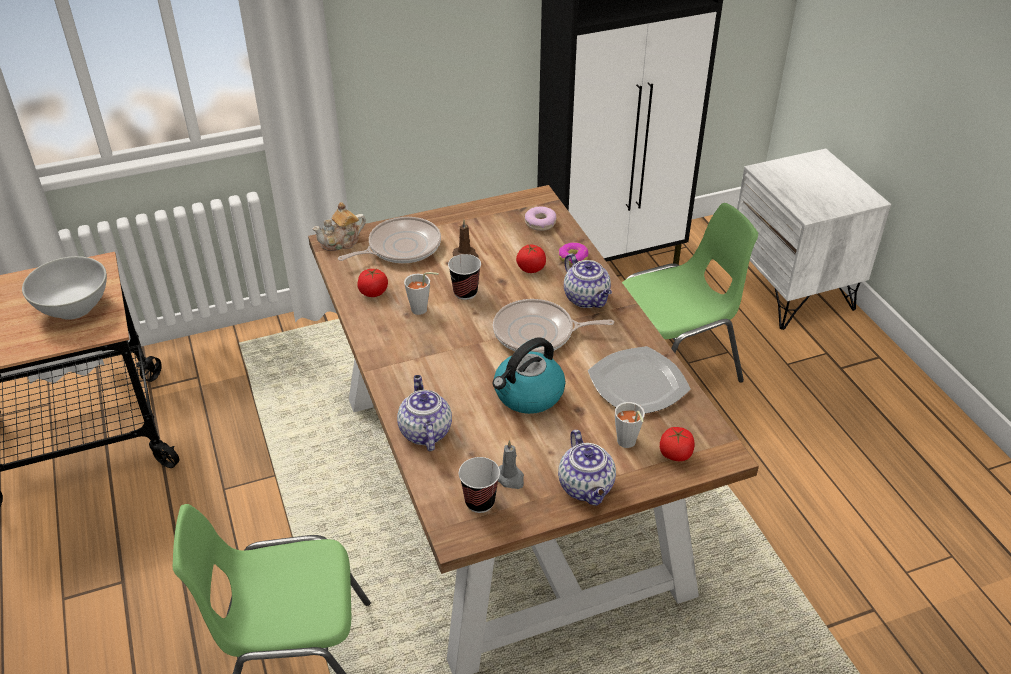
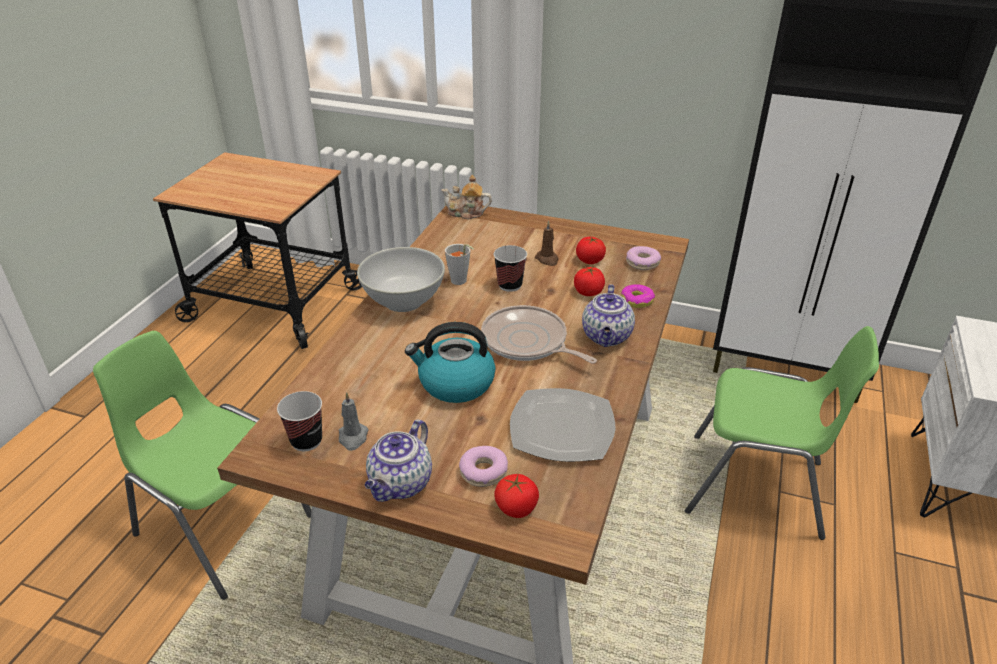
camera: 40 degrees right, 5 degrees down
(73, 308) = (274, 192): white bowl -> white bowl (403, 301)
(373, 292) = (442, 254): tomato -> tomato (590, 260)
(400, 247) = (504, 233): frying pan -> none
(424, 431) = (342, 366): teapot -> none
(627, 444) = (483, 472): grey cup -> donut

